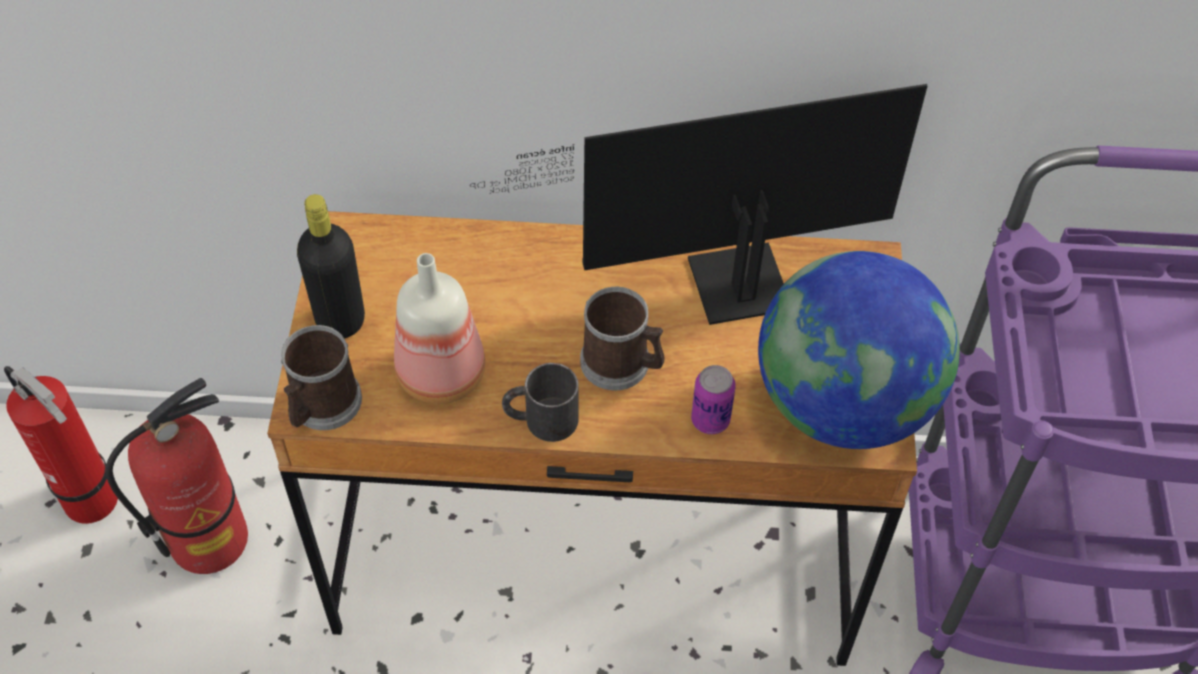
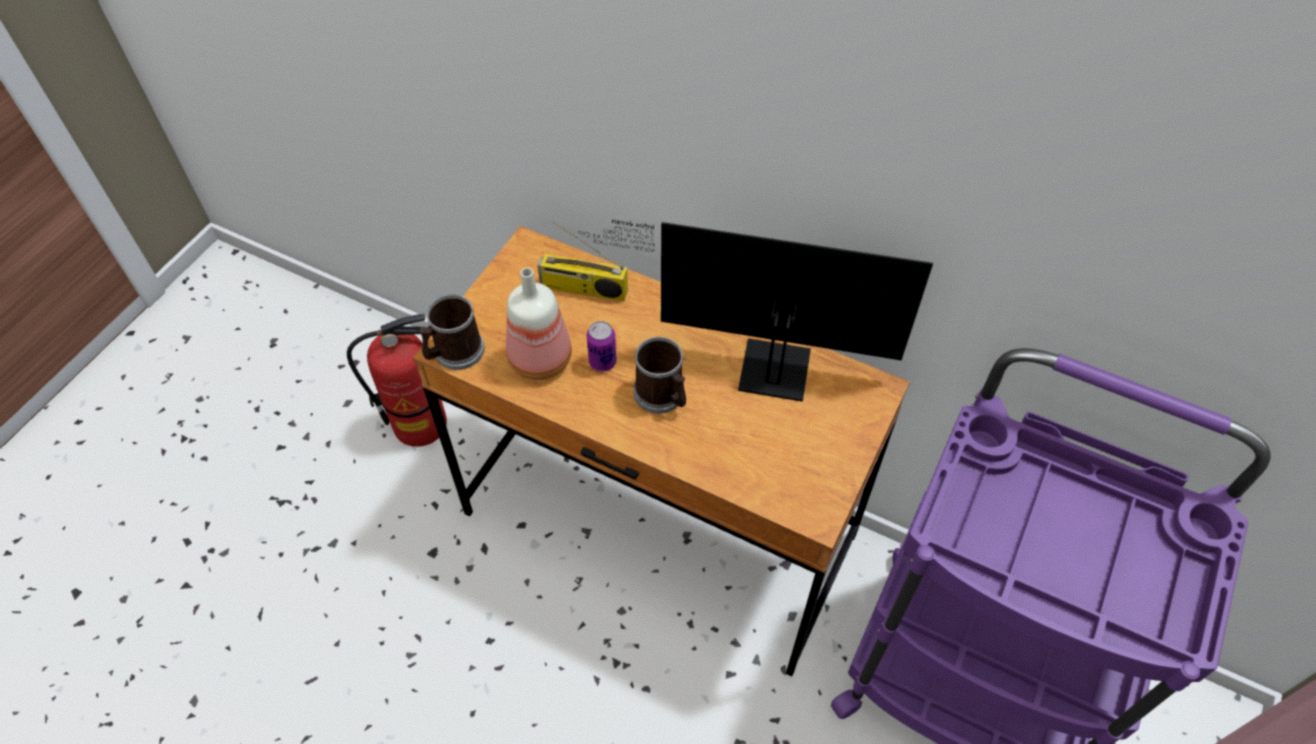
camera: 25 degrees right, 0 degrees up
(95, 504) = (365, 377): fire extinguisher -> none
(340, 319) = (496, 301): black bottle -> none
(447, 265) = (583, 289): none -> radio
(540, 419) = (588, 413): black mug -> none
(710, 420) = (702, 456): can -> can (602, 362)
(843, 403) = (804, 480): globe -> none

